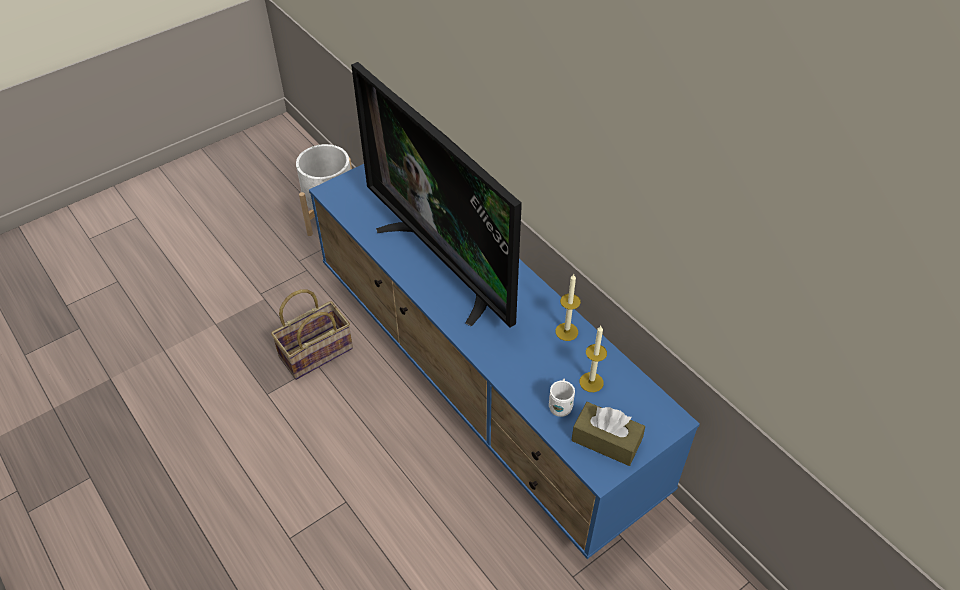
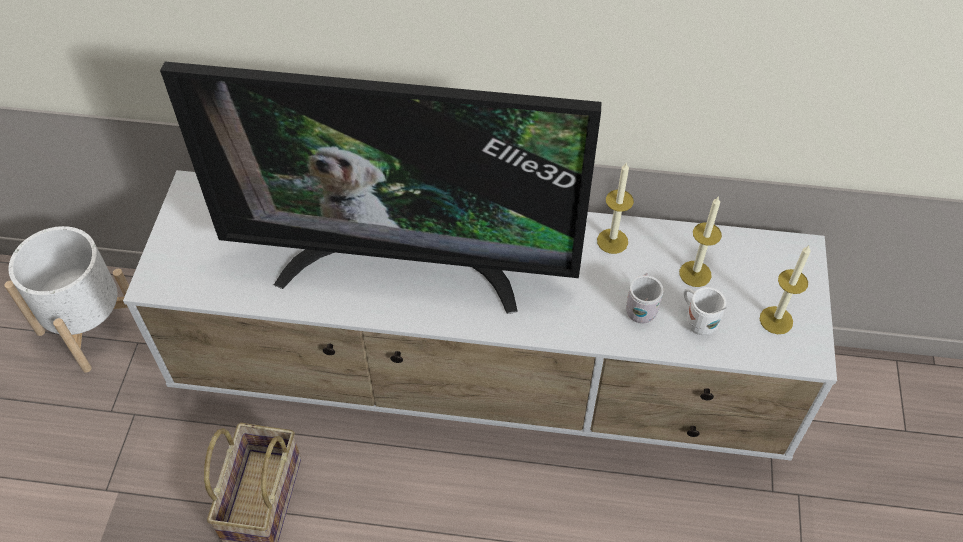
camera: 45 degrees left, 5 degrees up
(481, 385) = (484, 381): blue tv stand -> white tv stand
(538, 375) = (641, 308): none -> white mug
(606, 440) = (776, 320): brown tissue box -> candle

